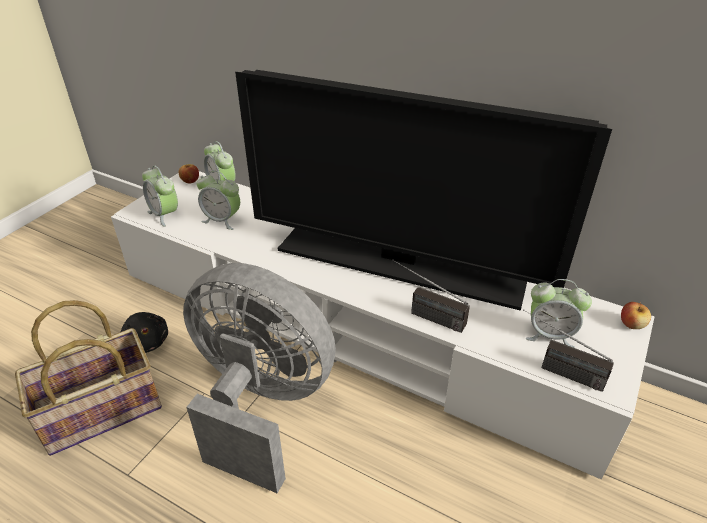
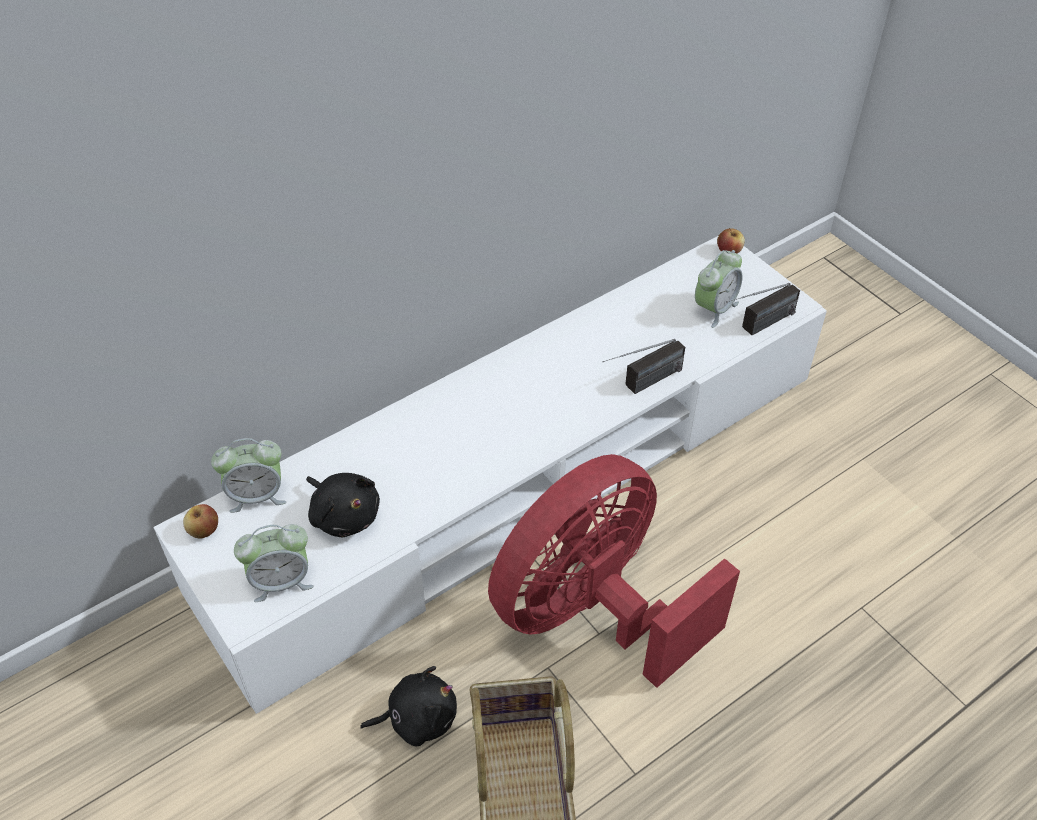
camera: 65 degrees left, 10 degrees up
(222, 220) = (344, 515): alarm clock -> black plush toy
(260, 404) = (594, 612): grey fan -> red fan
(399, 266) = (553, 373): television -> none

